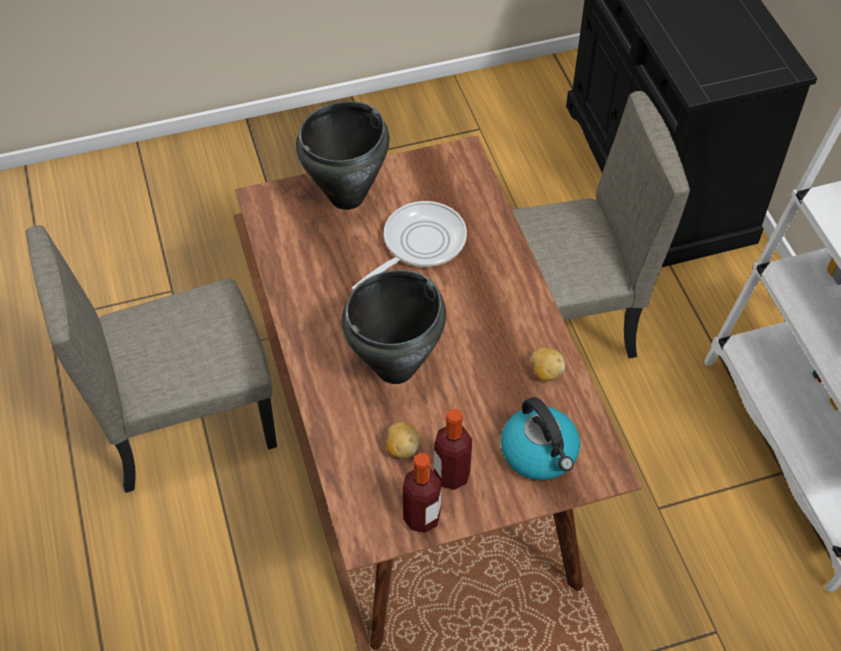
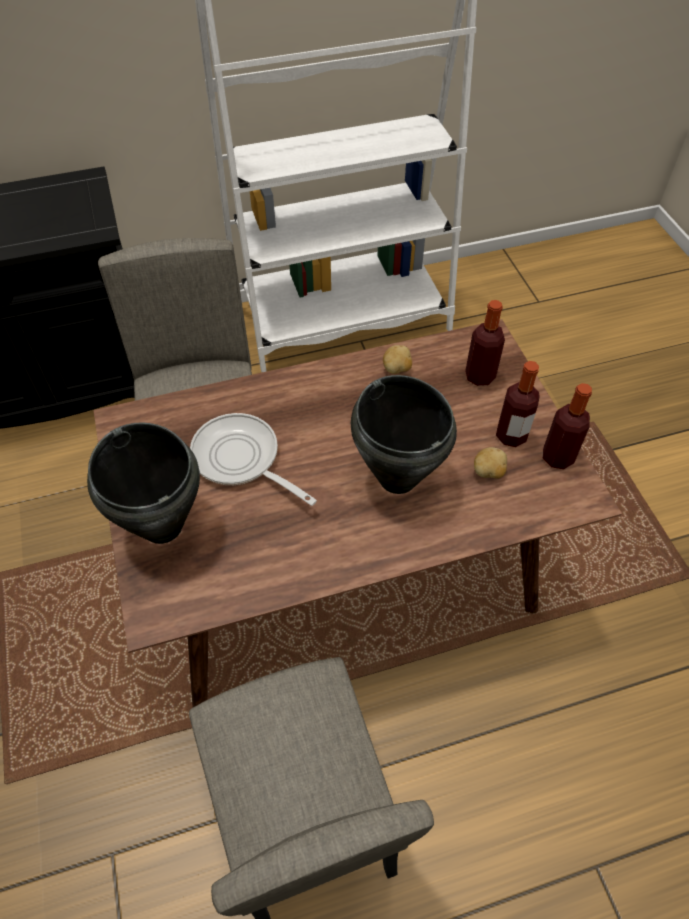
camera: 90 degrees left, 0 degrees up
(540, 453) = (480, 376): kettle -> bottle

